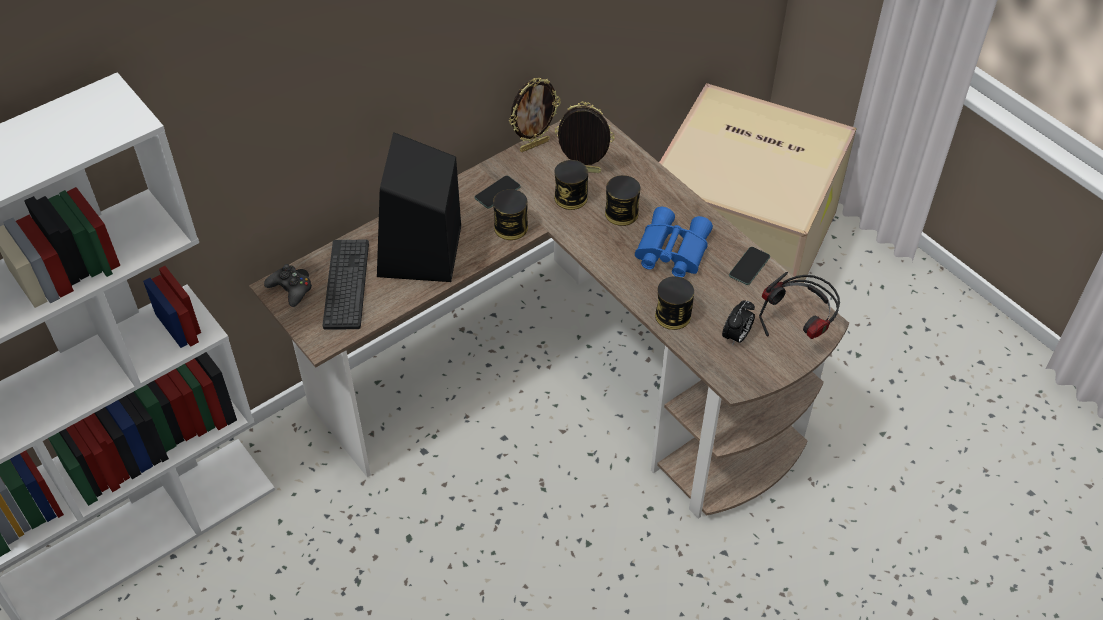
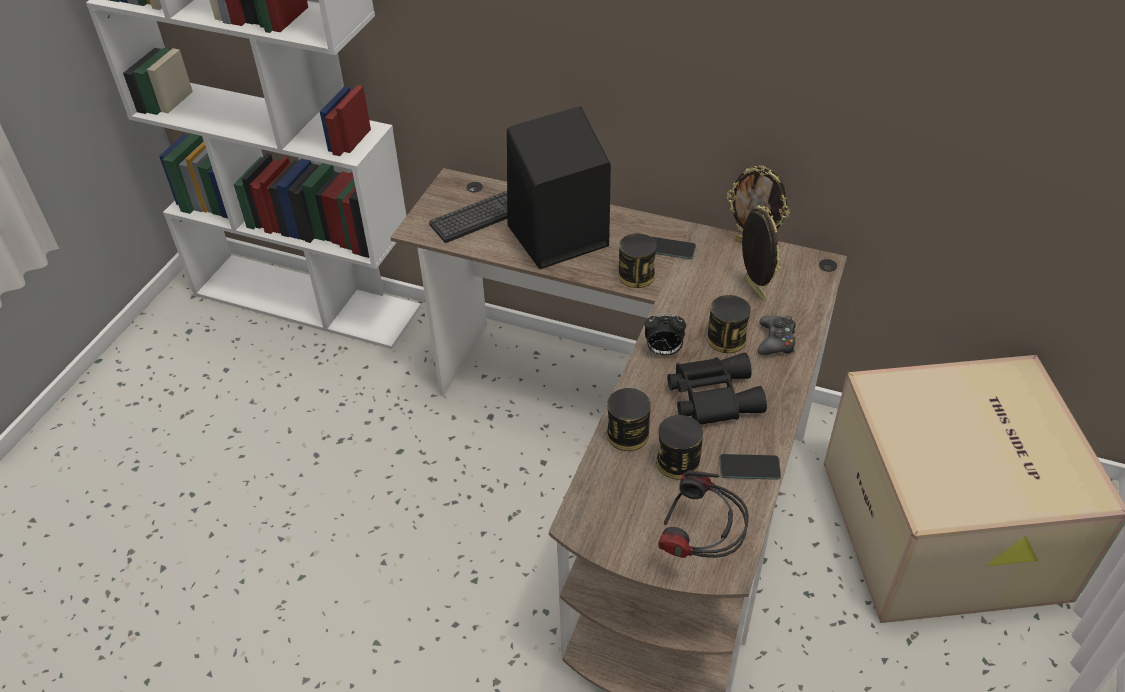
camera: 60 degrees right, 5 degrees down
(291, 289) = (455, 188): black game controller -> black game controller (776, 341)
(571, 197) = (711, 296): can -> can (678, 462)
(670, 251) = (711, 396): blue binoculars -> black binoculars
(736, 337) = (641, 498): alarm clock -> alarm clock (663, 351)

